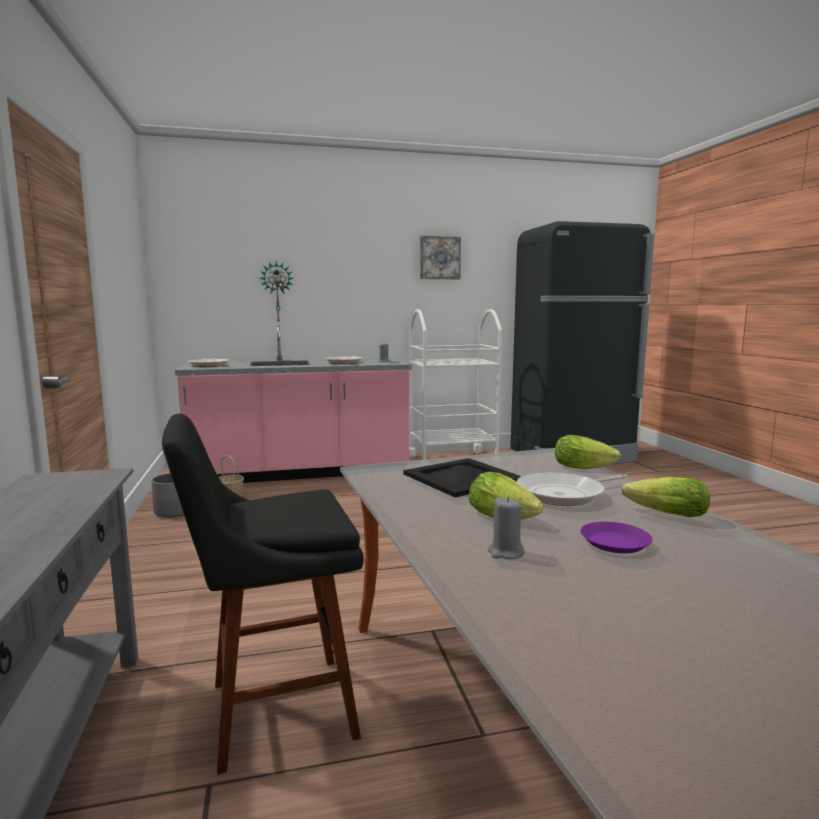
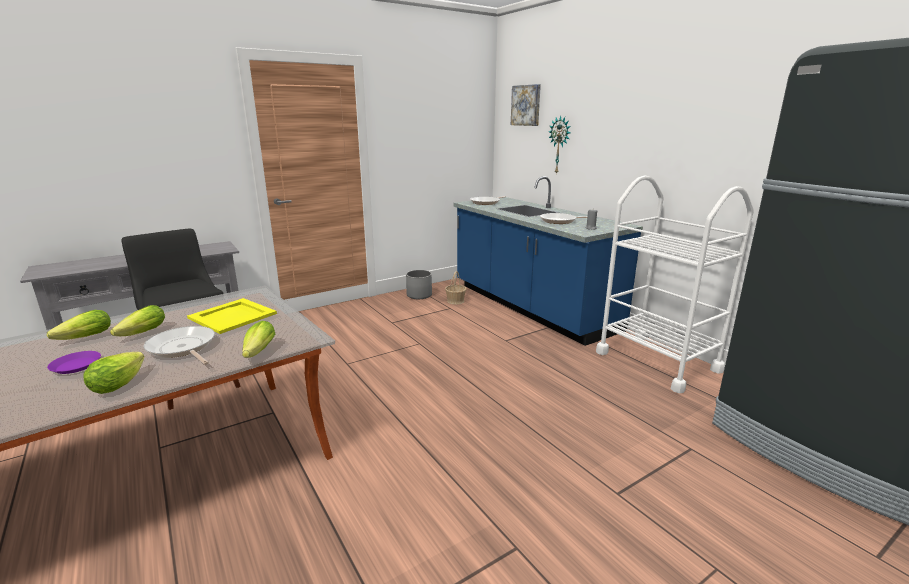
camera: 70 degrees right, 10 degrees up
(300, 472) = (531, 307): pink counter -> blue counter
(439, 258) = (717, 108): picture -> picture (526, 105)
(462, 477) = (233, 316): black tray -> yellow tray
(505, 553) = (82, 338): grey candle -> lettuce

